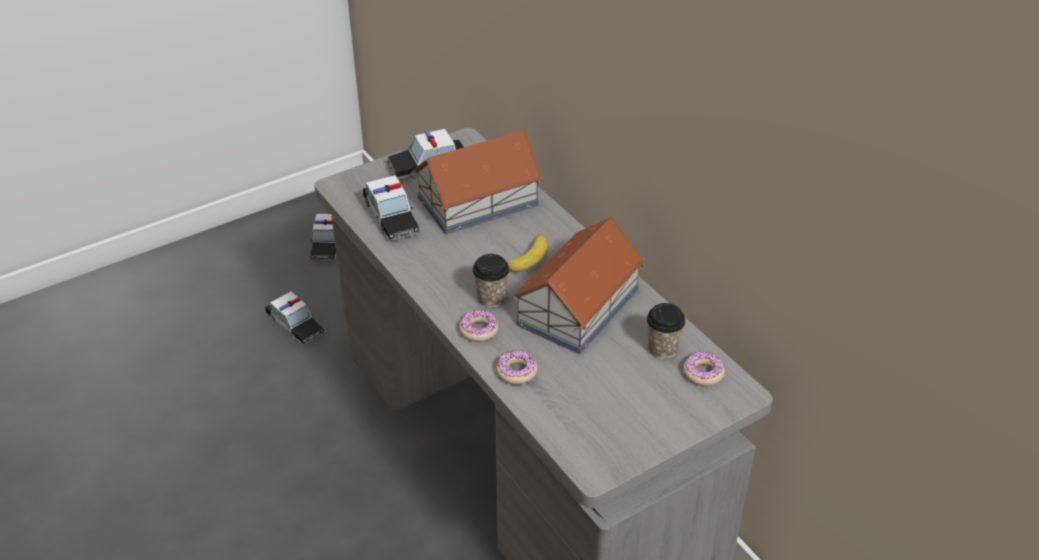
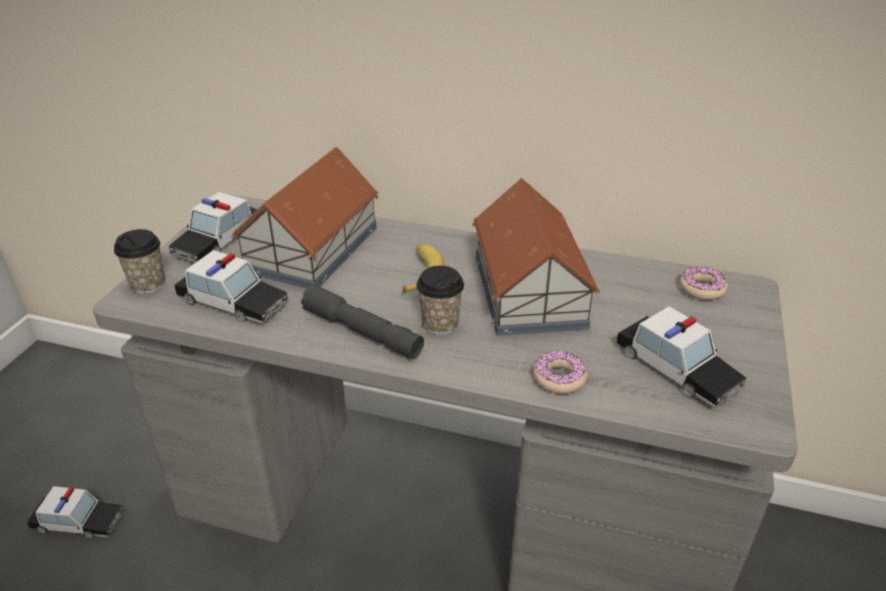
camera: 40 degrees left, 5 degrees down
(327, 243) = (49, 421): toy car -> toy car (677, 369)
(440, 278) = (362, 332): none -> grey flashlight
(478, 330) = (468, 360): donut -> none
(662, 349) = (644, 287): cup -> cup (148, 284)

